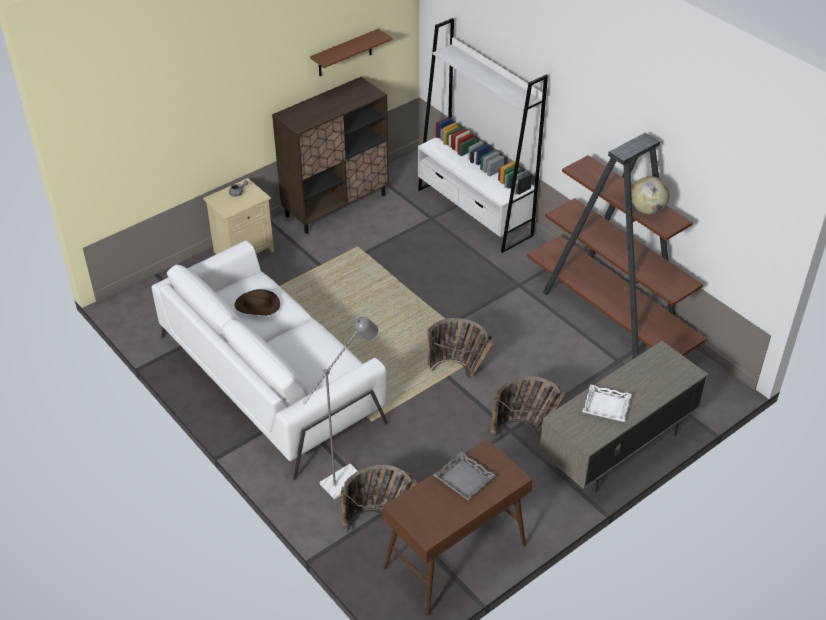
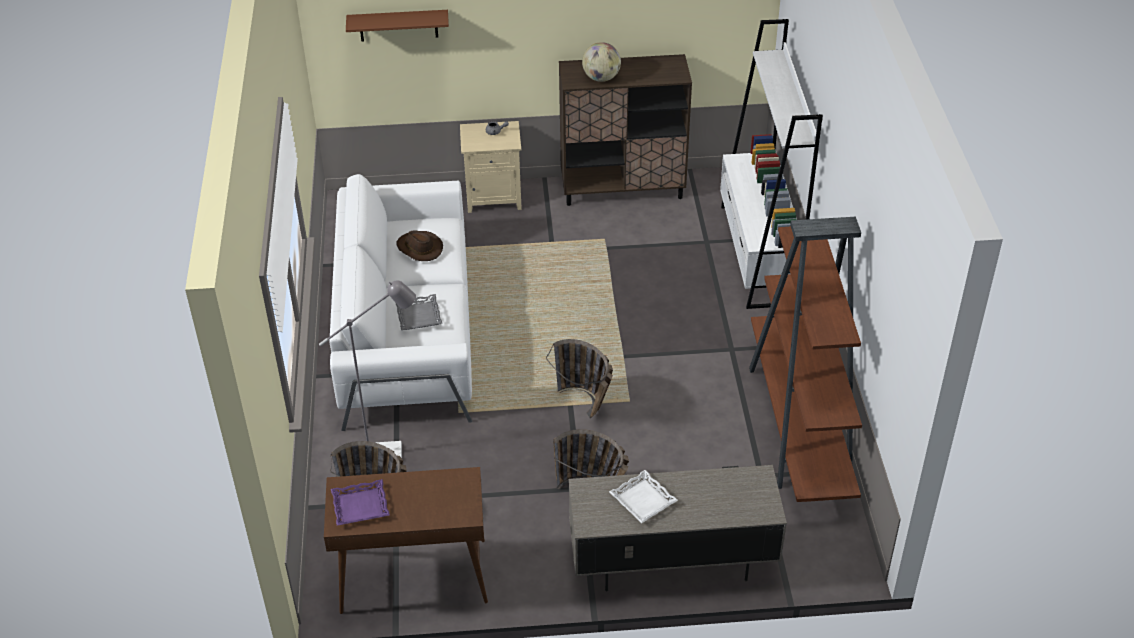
camera: 35 degrees right, 0 degrees up
(345, 53) = (666, 21): brown shelf -> brown shelf (398, 25)
(431, 513) = (360, 507): none -> purple tray
(463, 479) = (420, 492): grey tray -> grey tray (418, 316)
(647, 210) = (823, 308): globe -> globe (601, 78)

